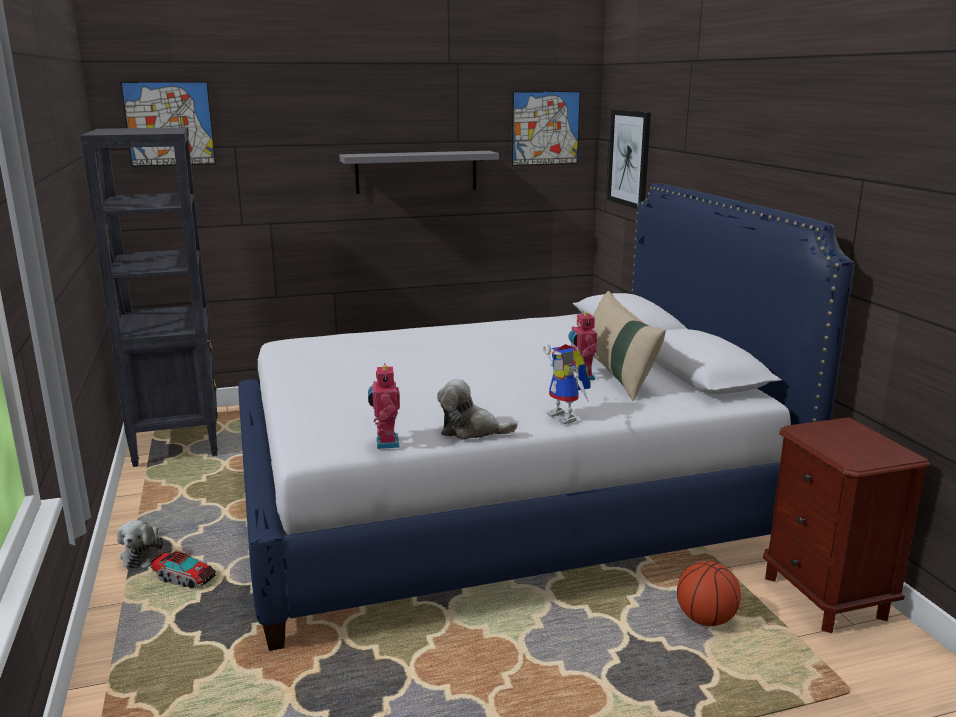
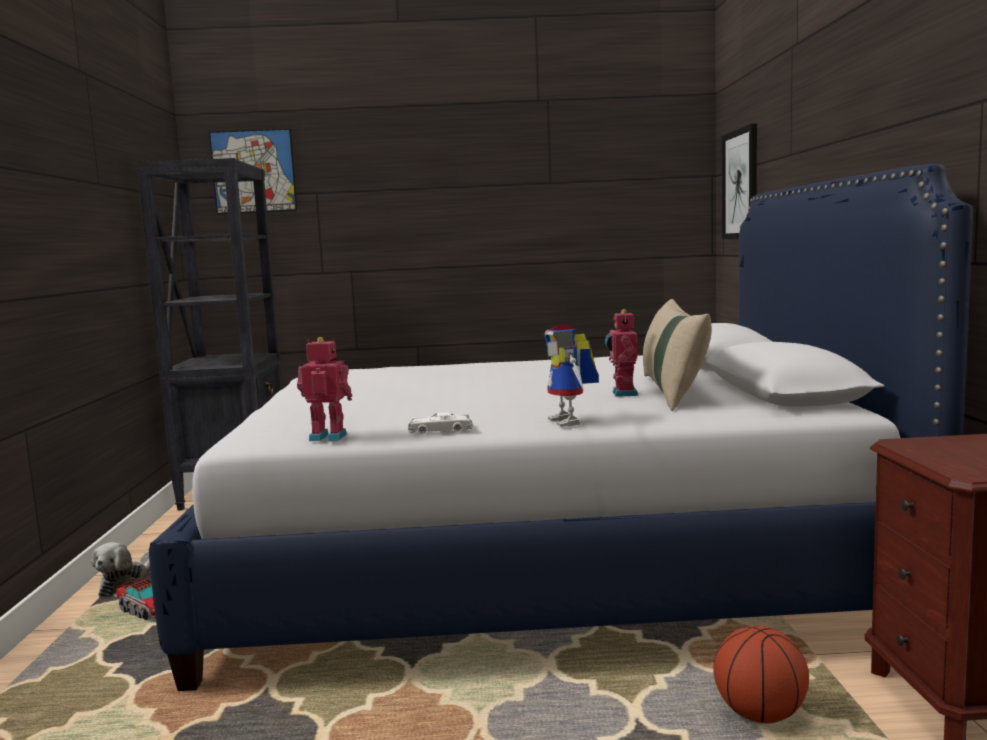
camera: 15 degrees right, 10 degrees down
(385, 443) = (329, 437): toy robot -> toy robot turned 90 degrees clockwise
(416, 172) = (504, 215): grey shelf -> none
(471, 431) = (440, 430): plush toy -> white toy car
(545, 128) = (649, 165): picture -> none

